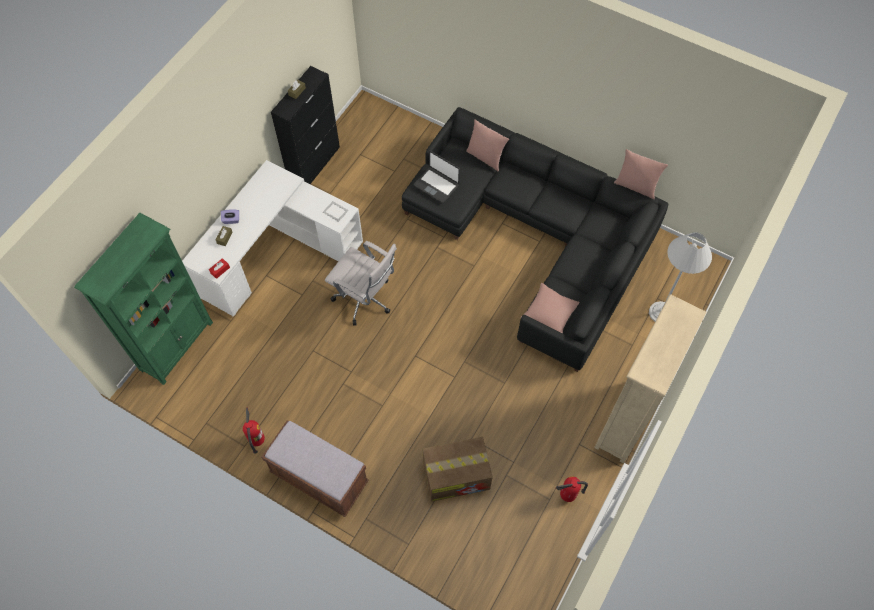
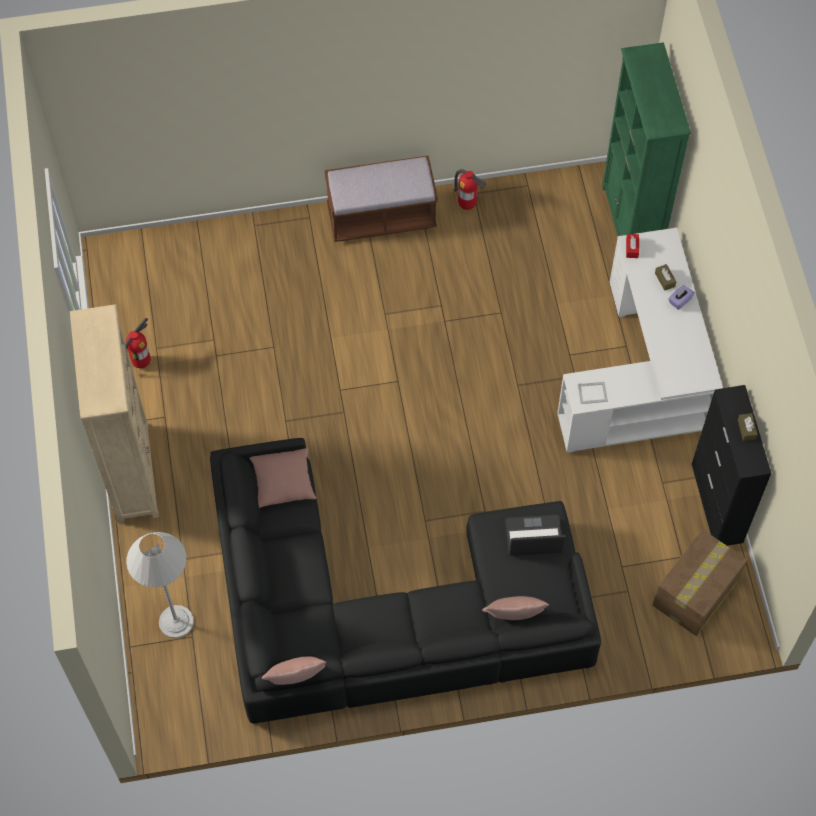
camera: 140 degrees right, 0 degrees up
(365, 300) = (501, 397): white office chair -> none
(457, 475) = (259, 307): cardboard box -> cardboard box (695, 593)

